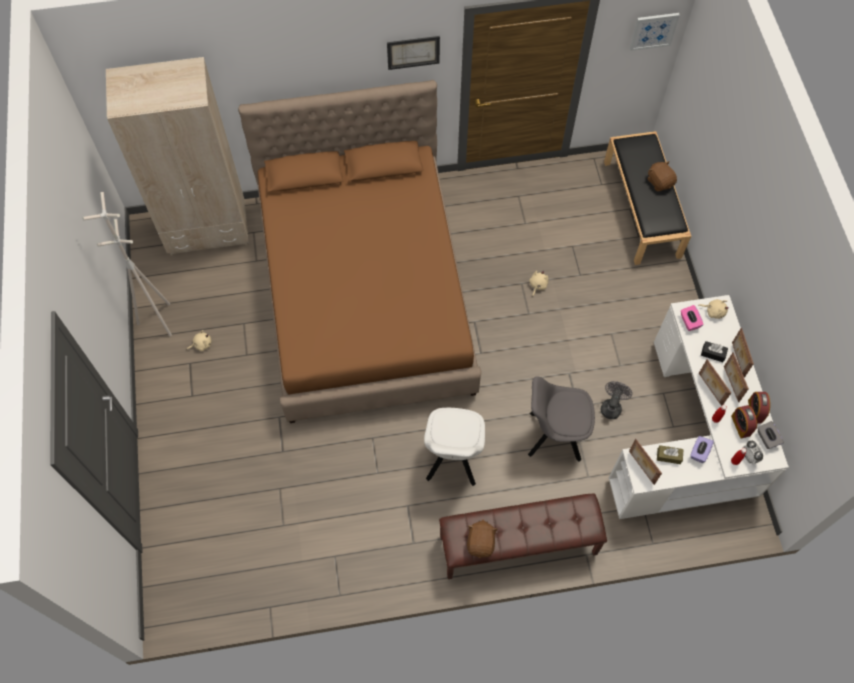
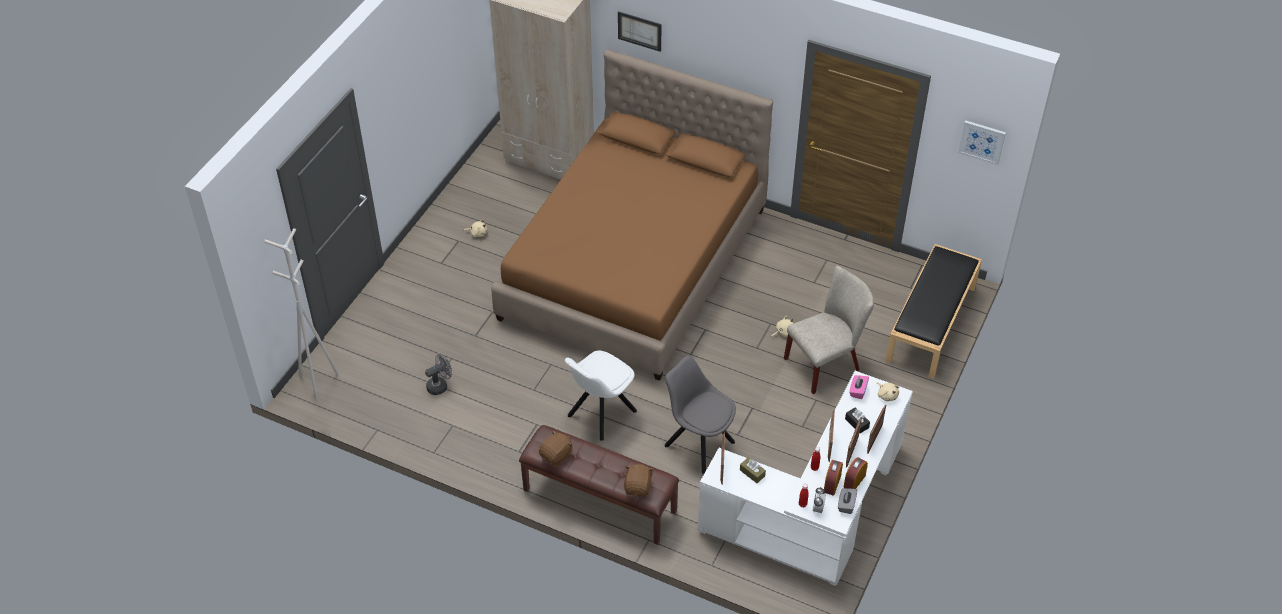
camera: 35 degrees right, 15 degrees down
(159, 320) = (460, 201): grey clothes rack -> grey clothes rack (318, 382)
(413, 52) = (760, 65): picture -> picture (639, 31)
(592, 294) = (826, 363): none -> beige chair
(611, 406) = (767, 451): grey fan -> grey fan (440, 385)
(660, 182) = (946, 296): brown plush toy -> brown plush toy (638, 487)
(699, 452) = (780, 484): purple tissue box -> none

